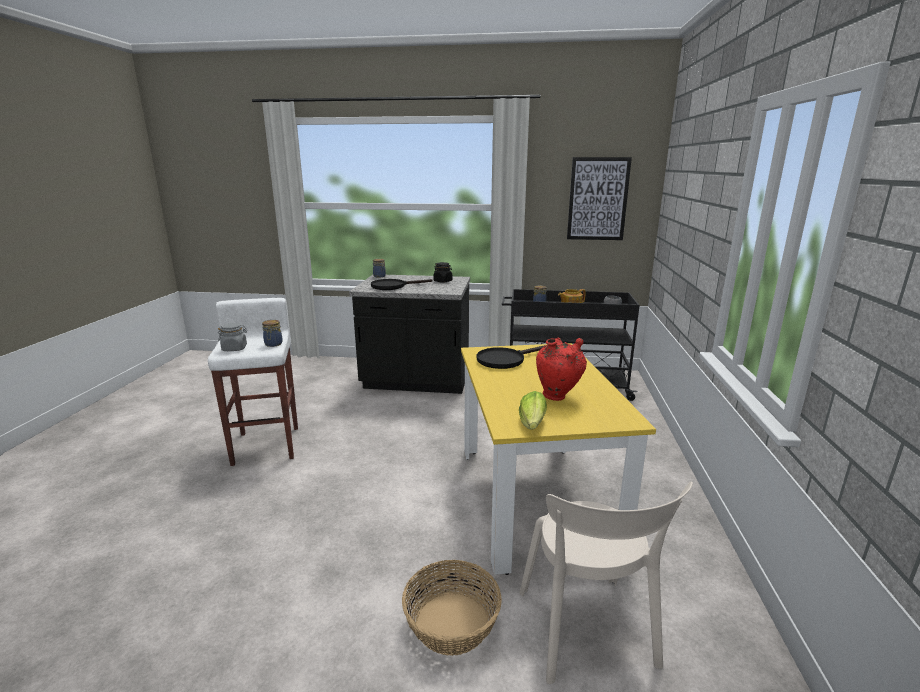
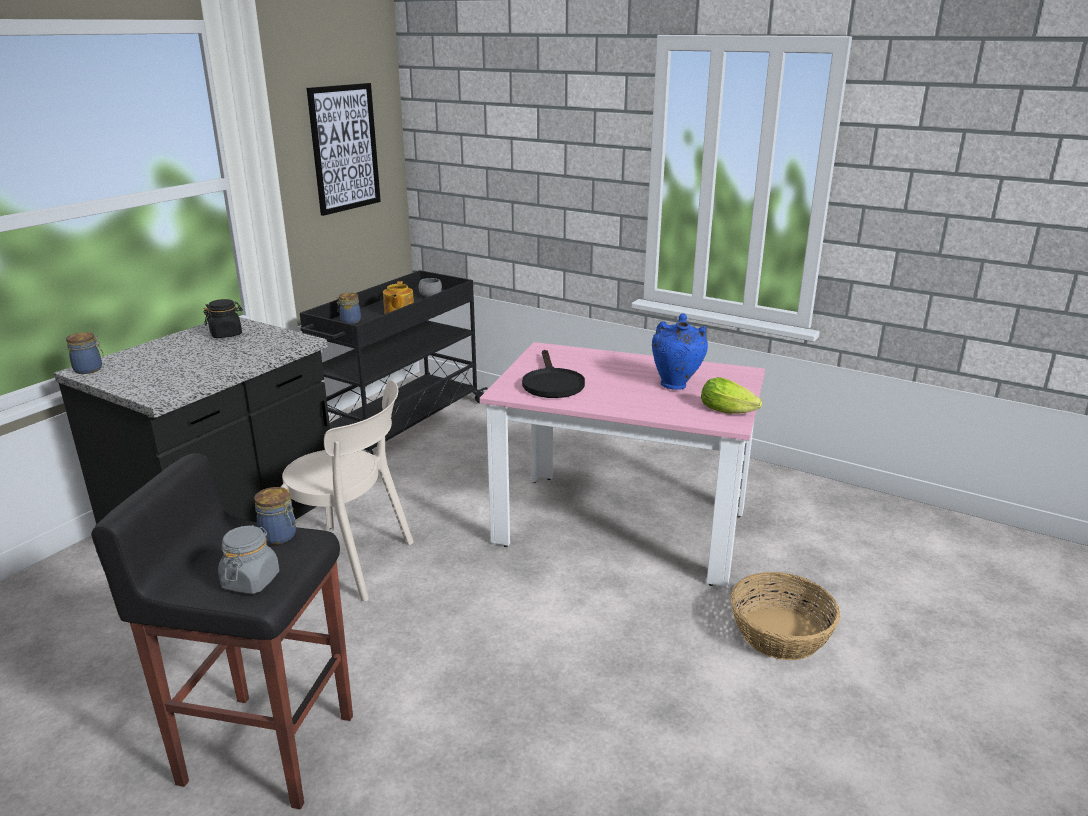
camera: 65 degrees left, 5 degrees up
(267, 444) = (266, 746): white stool -> black stool
(393, 286) = (190, 370): black frying pan -> none
(533, 499) = (621, 526): yellow dining table -> pink dining table
(558, 397) = (676, 385): red vase -> blue vase
(587, 633) = (815, 561): beige chair -> beige chair (353, 563)

